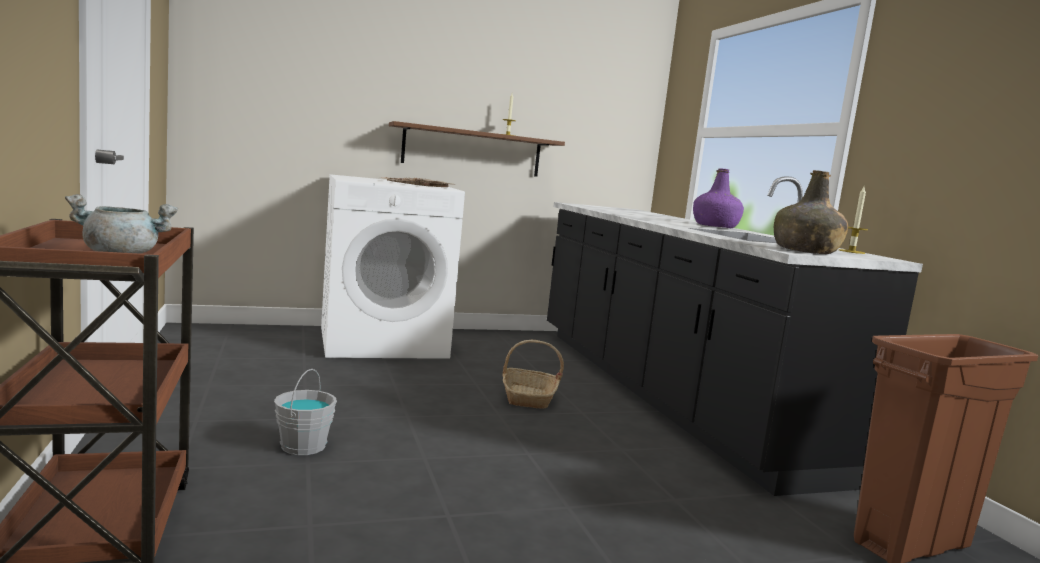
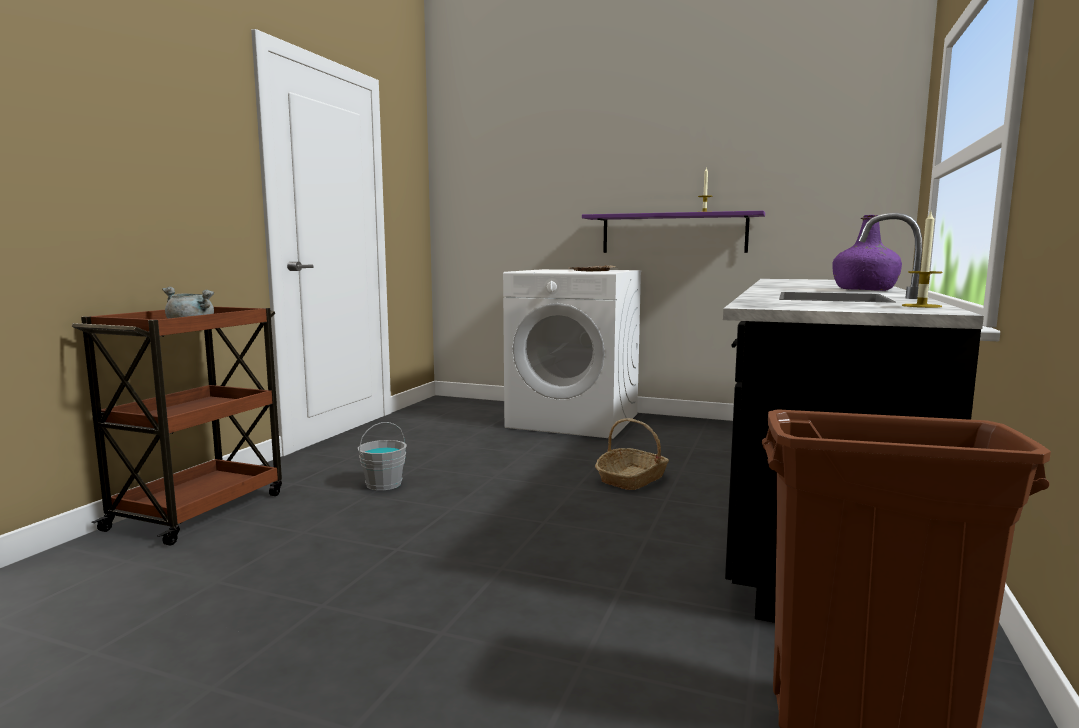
camera: 40 degrees right, 0 degrees up
(472, 151) = (673, 233): brown shelf -> purple shelf
(805, 251) = (798, 305): green bottle -> none

